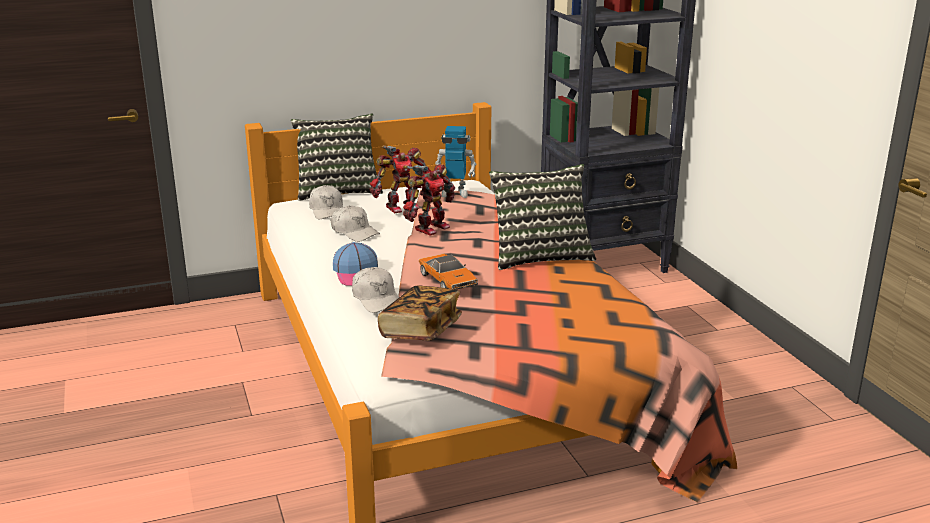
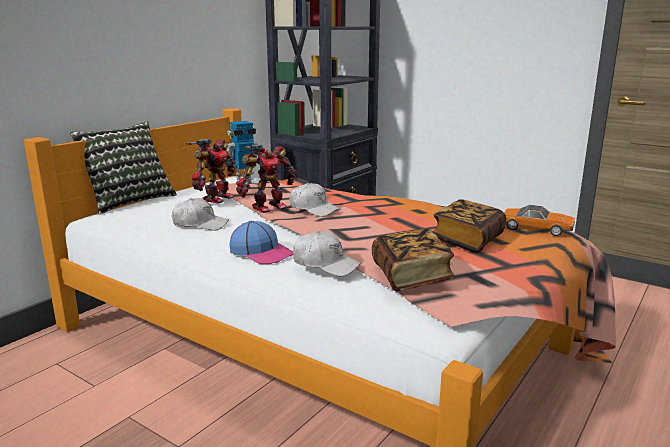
camera: 35 degrees left, 5 degrees down
(327, 211) = (145, 215): white cap -> white cap (314, 209)
(430, 227) = (267, 207): toy robot -> toy robot turned 45 degrees clockwise
(448, 281) = (360, 236): toy car -> toy car (536, 228)
(539, 313) = (467, 240): none -> book
(540, 256) = (389, 206): pillow -> none

